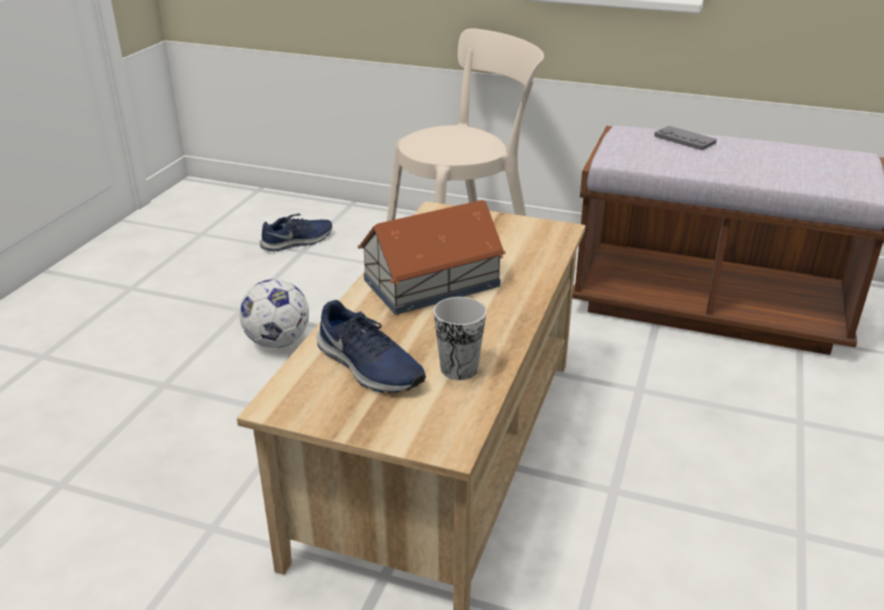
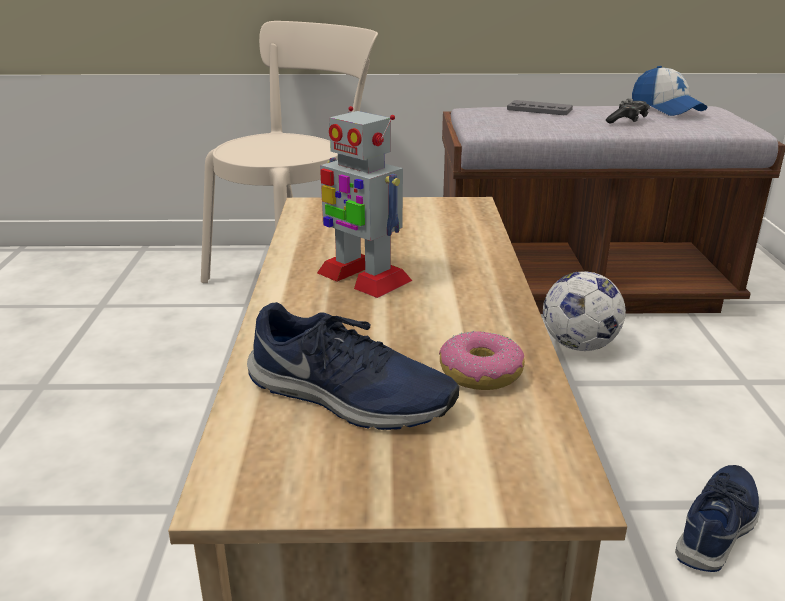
camera: 20 degrees left, 5 degrees down
(278, 341) = (107, 416): football -> football (578, 345)
(298, 241) = (91, 296): blue shoe -> blue shoe (719, 527)
(433, 282) = (362, 277): toy house -> toy robot
(459, 369) = (481, 373): cup -> donut
(754, 164) = (628, 121): none -> game controller
(809, 154) = (666, 109): none -> cap

